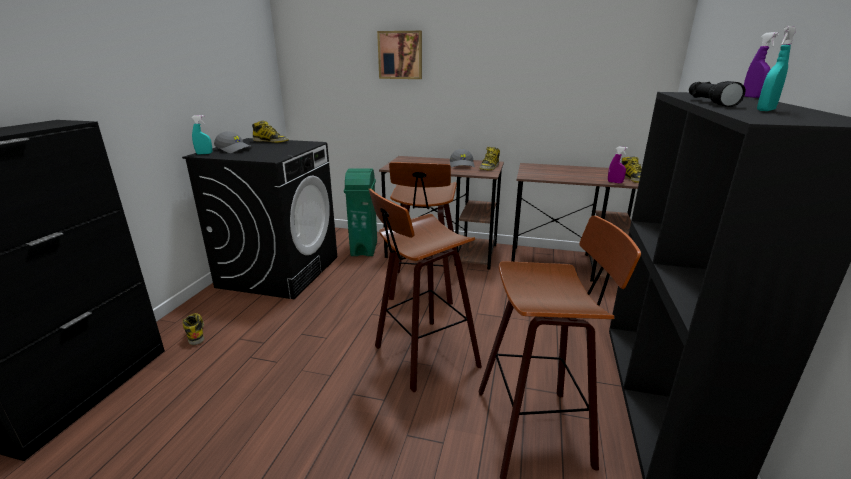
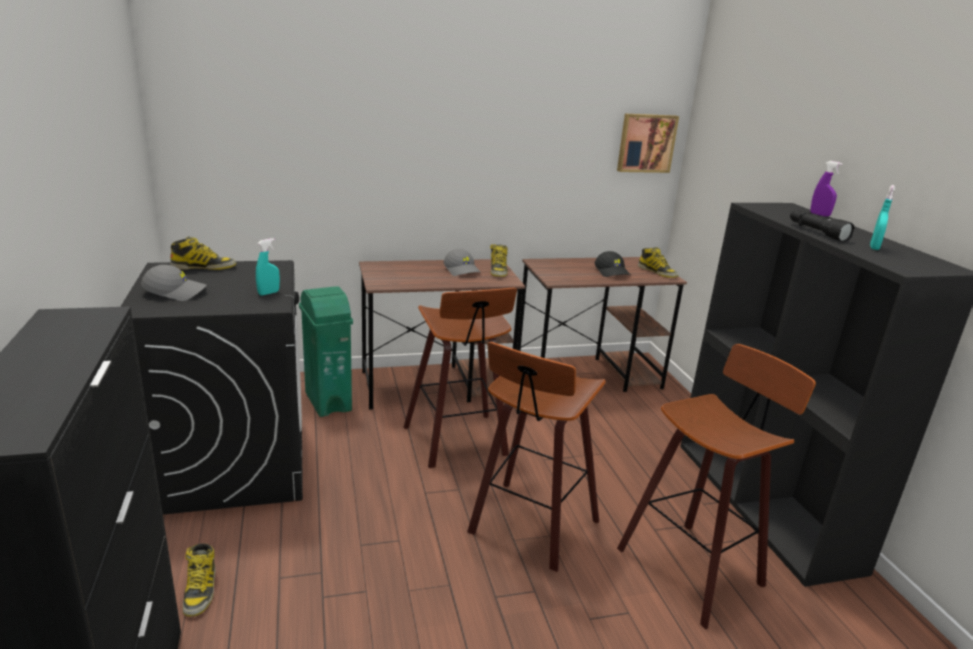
camera: 30 degrees left, 0 degrees up
(195, 332) = (200, 590): boot -> boot turned 135 degrees counterclockwise
(204, 153) = (142, 307): turquoise spray bottle -> turquoise spray bottle (268, 293)
(400, 55) = (361, 124): picture -> picture (646, 143)
(588, 175) = (612, 272): none -> black cap
(615, 182) = (646, 279): purple spray bottle -> none

